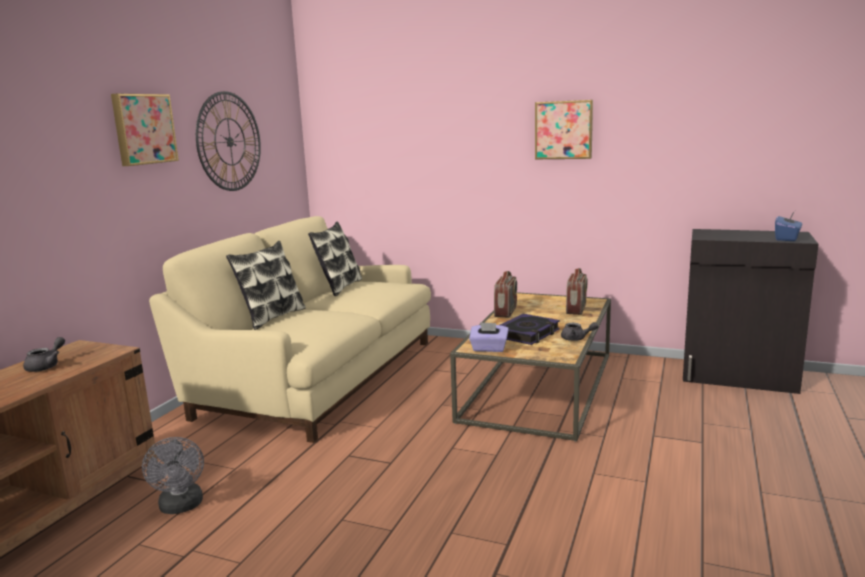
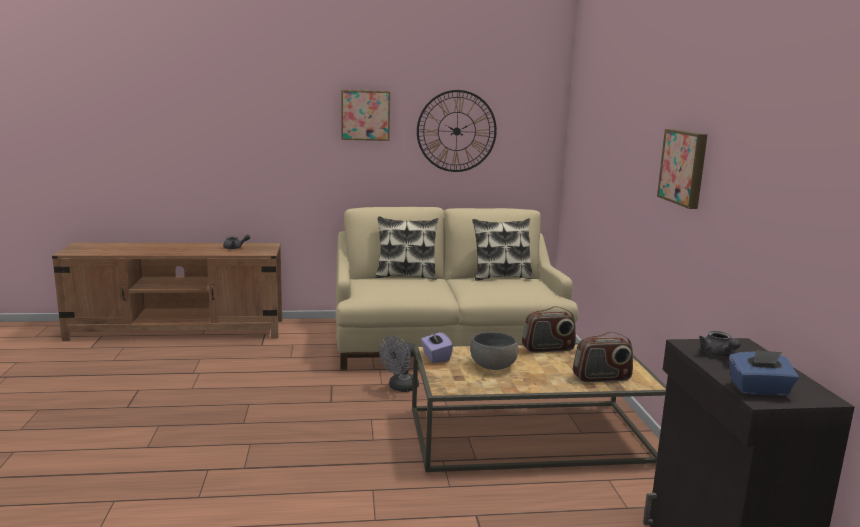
camera: 60 degrees right, 0 degrees up
(181, 507) = (240, 357): grey fan -> grey fan (400, 388)
(527, 334) = (493, 366): book -> grey bowl
(576, 339) = (502, 388): grey teapot -> grey teapot (718, 355)

